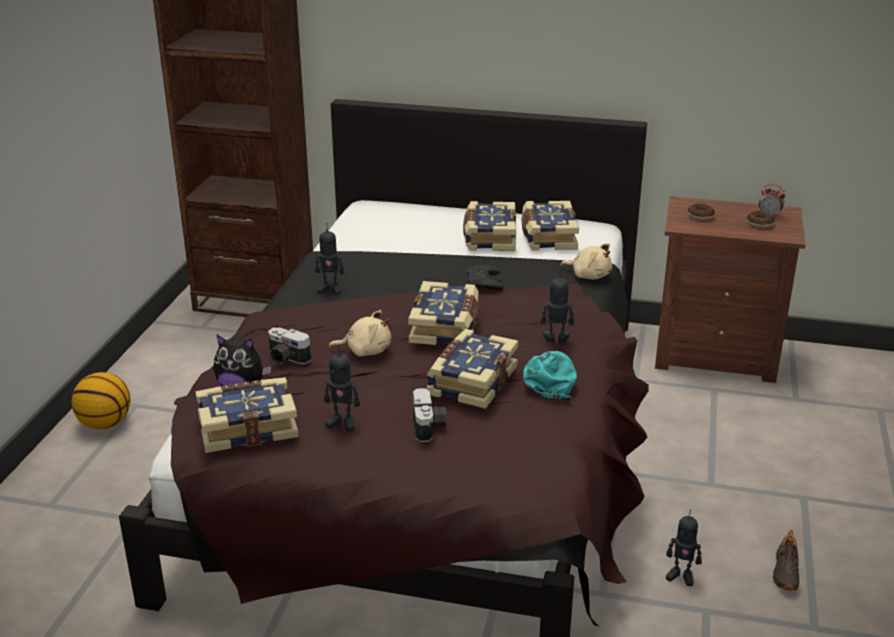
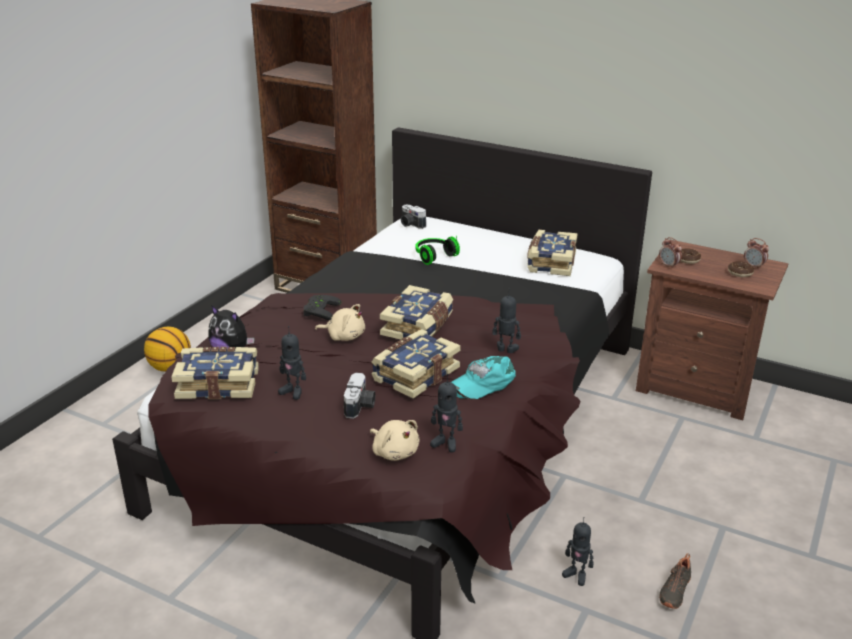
camera: 15 degrees right, 0 degrees up
(286, 359) = (277, 334): camera -> camera (411, 224)
(330, 289) = (346, 283): toy robot -> toy robot (445, 443)
(415, 245) = (434, 256): none -> headphones
(481, 282) = (469, 293): black game controller -> black game controller (319, 310)
(489, 238) = (499, 257): book -> none
(550, 379) = (483, 382): turquoise cap -> turquoise cap turned 150 degrees counterclockwise
(589, 275) = (569, 299): beige plush toy -> beige plush toy (394, 452)
(684, 225) = (668, 266): none -> alarm clock

